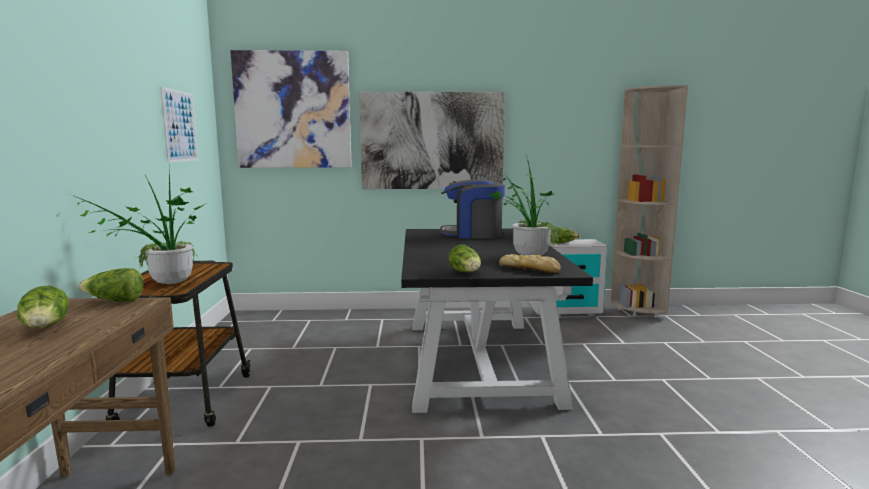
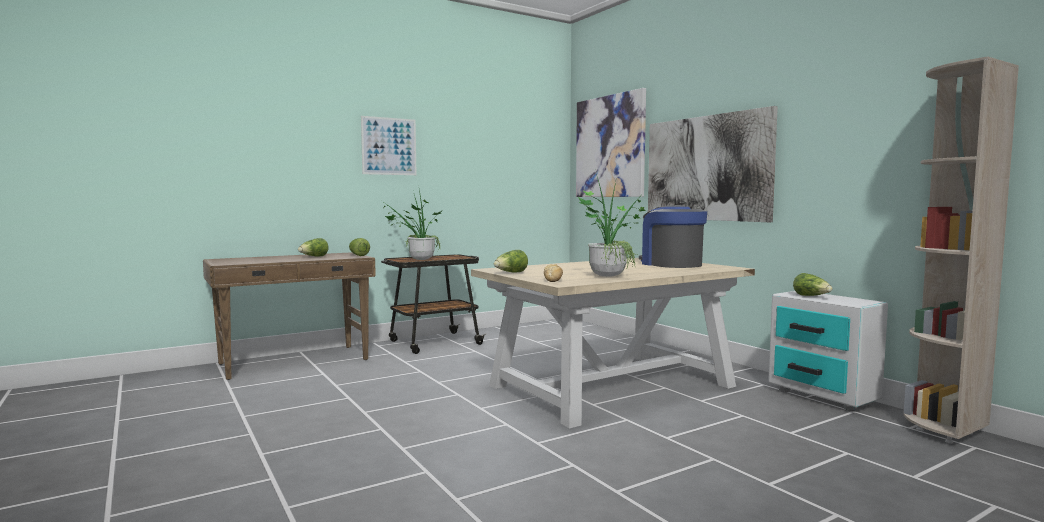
camera: 60 degrees right, 5 degrees down
(180, 126) = (510, 164): picture -> picture (389, 146)
(478, 361) = (611, 386): black dining table -> beige dining table

